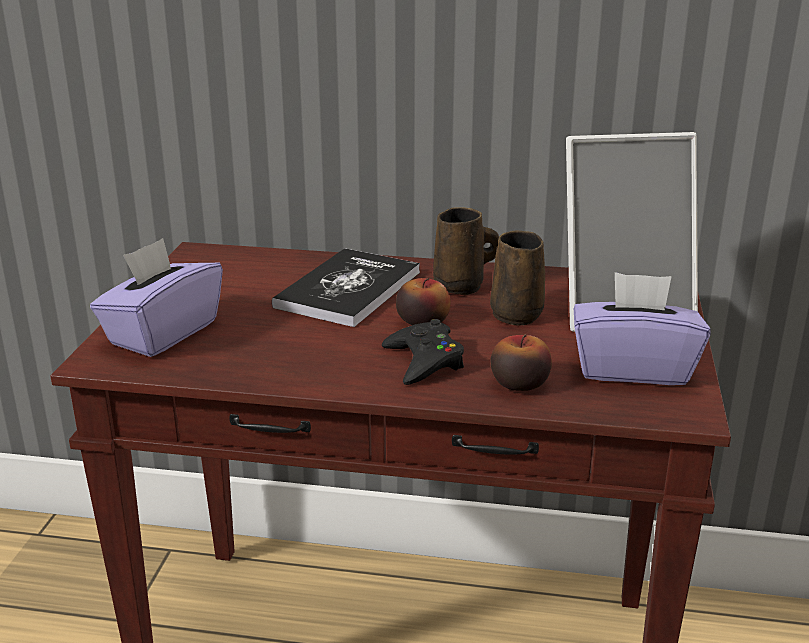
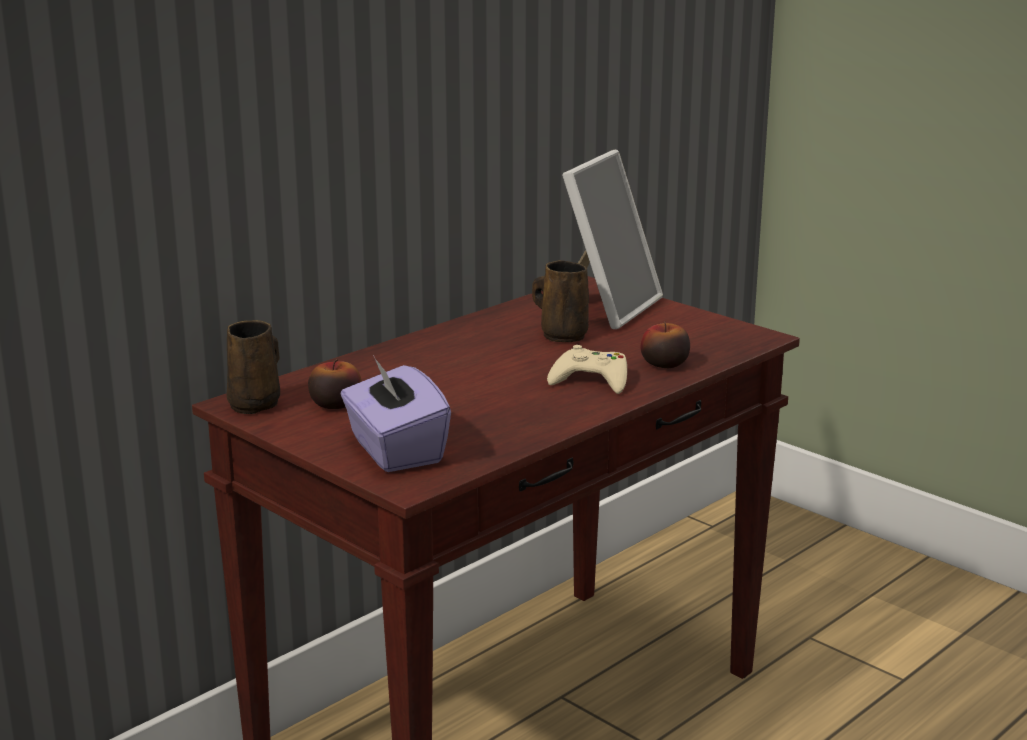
camera: 55 degrees left, 5 degrees down
(348, 289) = (427, 370): book -> none
(423, 321) = (527, 363): apple -> apple (335, 404)
(424, 361) = (591, 380): black game controller -> beige game controller
(461, 287) = (488, 337): brown mug -> brown mug (256, 404)
(632, 368) = (689, 331): purple tissue box -> none

